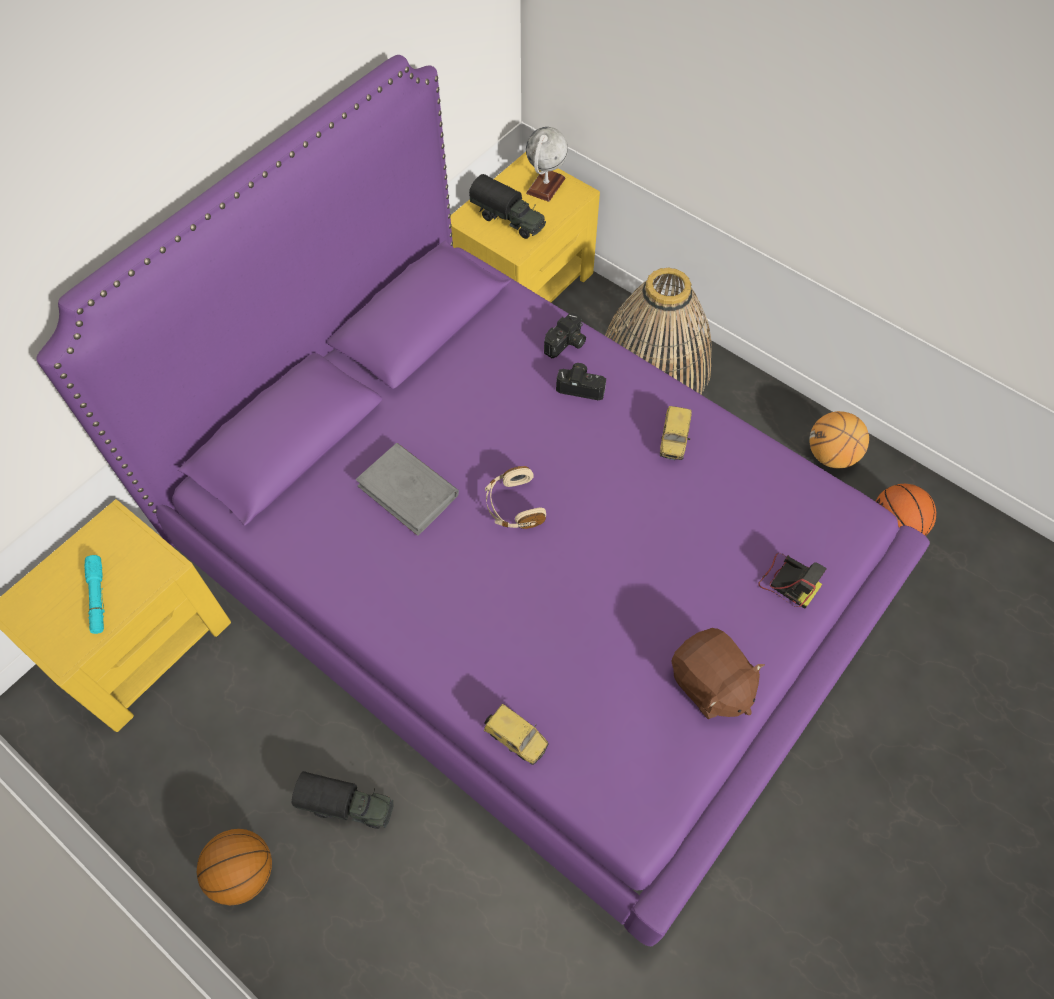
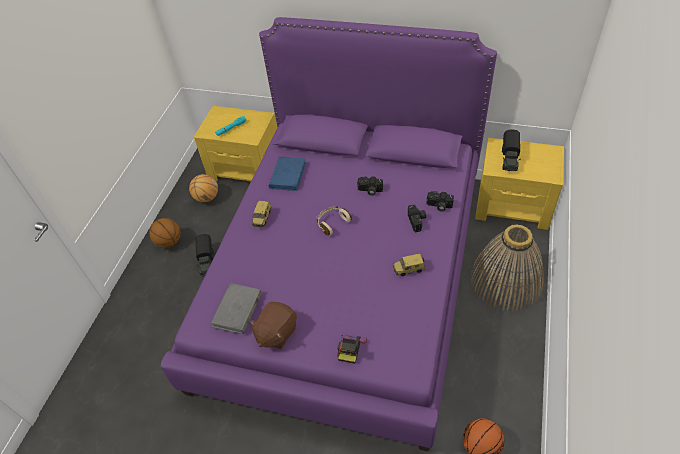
camera: 70 degrees right, 10 degrees down
(343, 533) = (288, 175): none -> blue book
(408, 491) = (319, 186): grey book -> grey book (237, 310)
(471, 421) = (369, 190): none -> camera
(517, 738) = (219, 269): toy car -> toy car (263, 218)
(546, 186) = (546, 162): globe -> none
(831, 455) = (509, 393): basketball -> basketball (206, 197)

